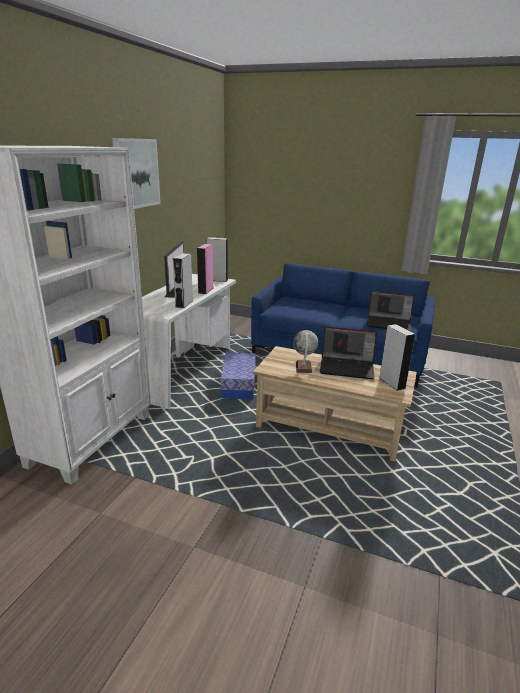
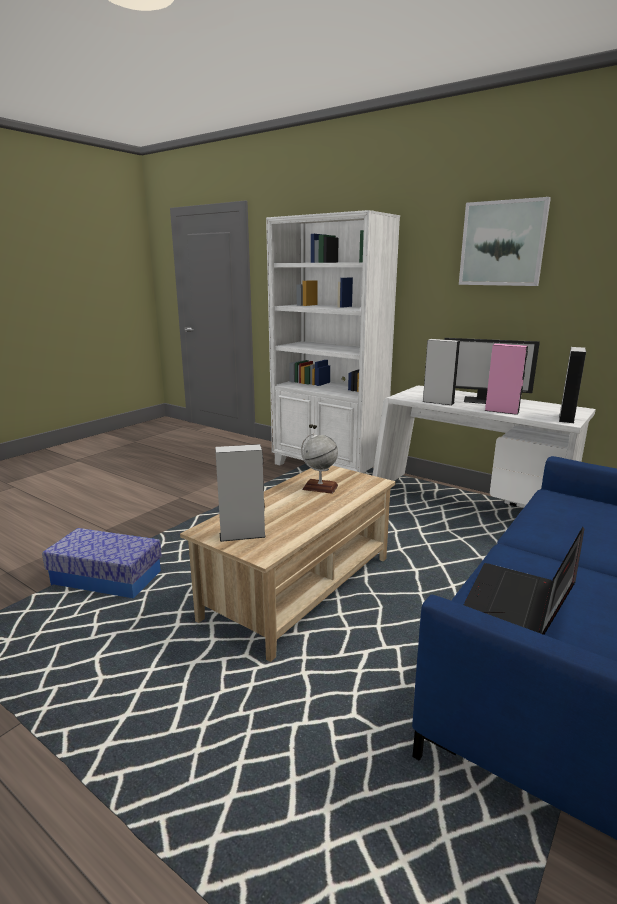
camera: 105 degrees right, 5 degrees down
(239, 385) = (427, 537): storage box -> storage box (106, 578)
(347, 367) = (307, 514): laptop -> none

